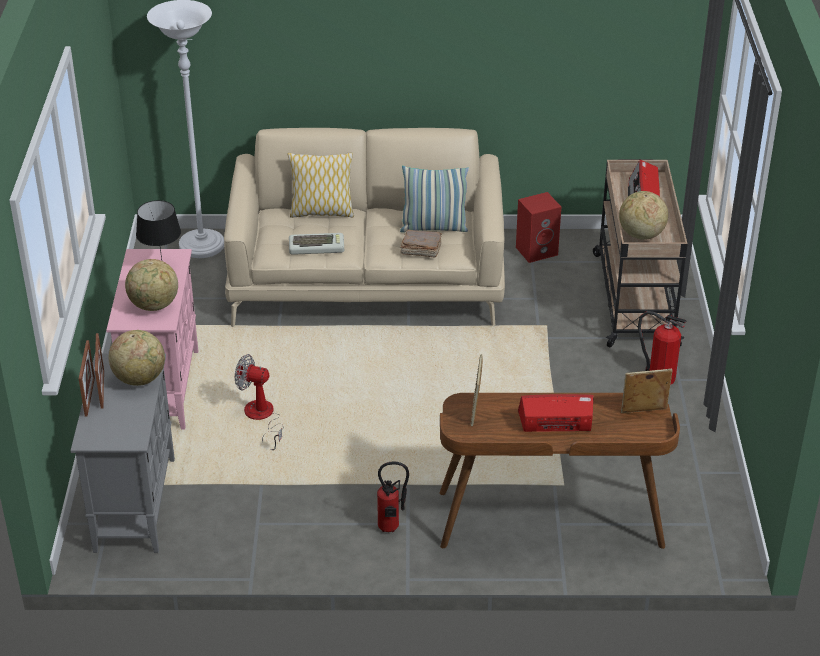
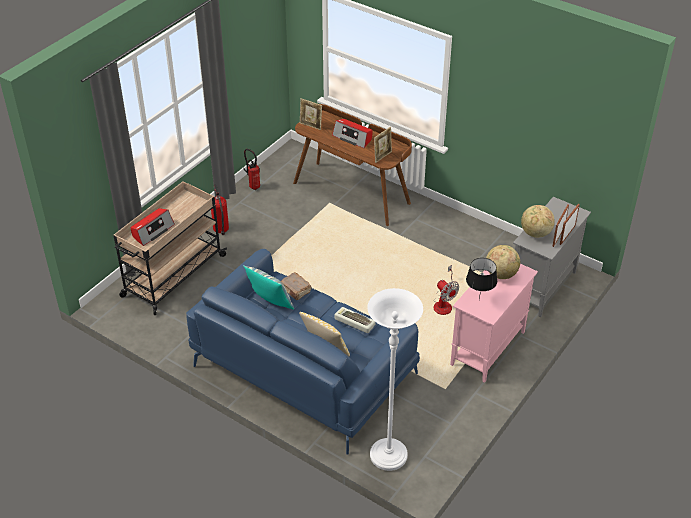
camera: 145 degrees left, 5 degrees up
(368, 277) = (303, 369): beige sofa -> blue sofa
(392, 528) = (425, 220): fire extinguisher -> fire extinguisher (253, 186)
(537, 250) = (183, 336): red speaker -> none
(641, 235) = (188, 209): globe -> none

